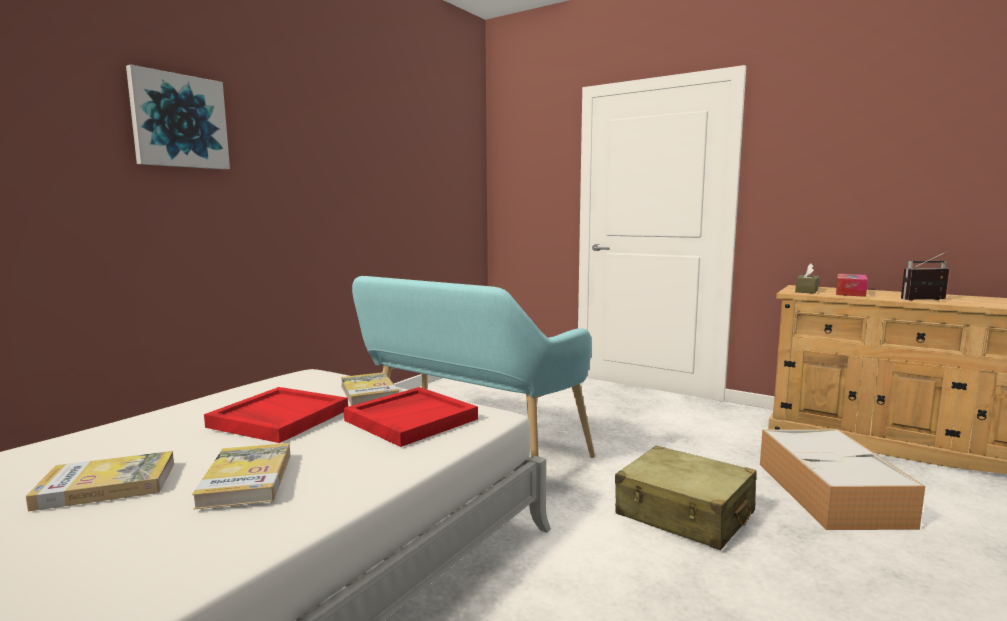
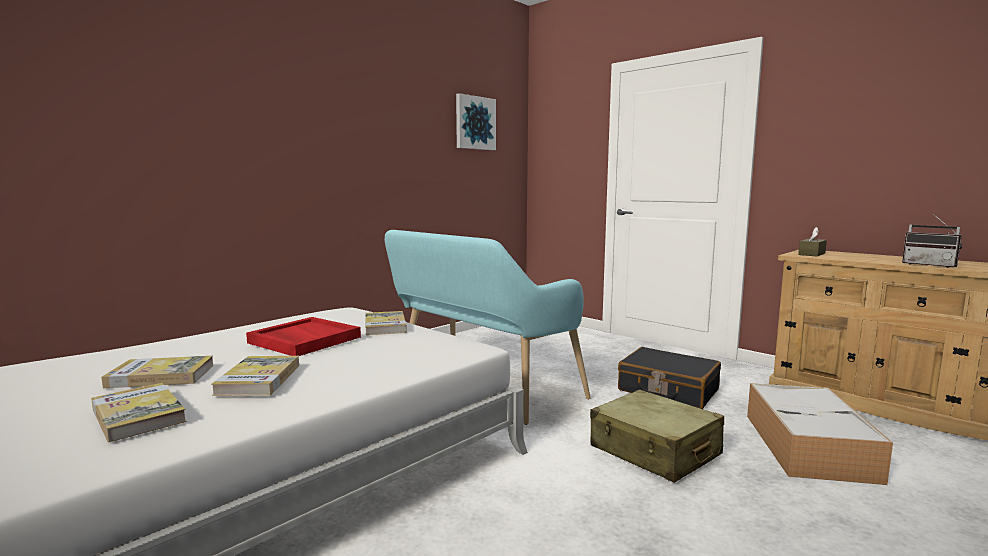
camera: 10 degrees right, 0 degrees up
(99, 550) = (138, 415): none -> book
(179, 121) = (251, 101): picture -> picture (475, 123)
(411, 419) = (407, 347): red tray -> none
(670, 441) = (667, 390): none -> black suitcase
(850, 292) = (856, 256): tissue box -> none
(926, 300) = (930, 265): radio -> radio turned 135 degrees counterclockwise

